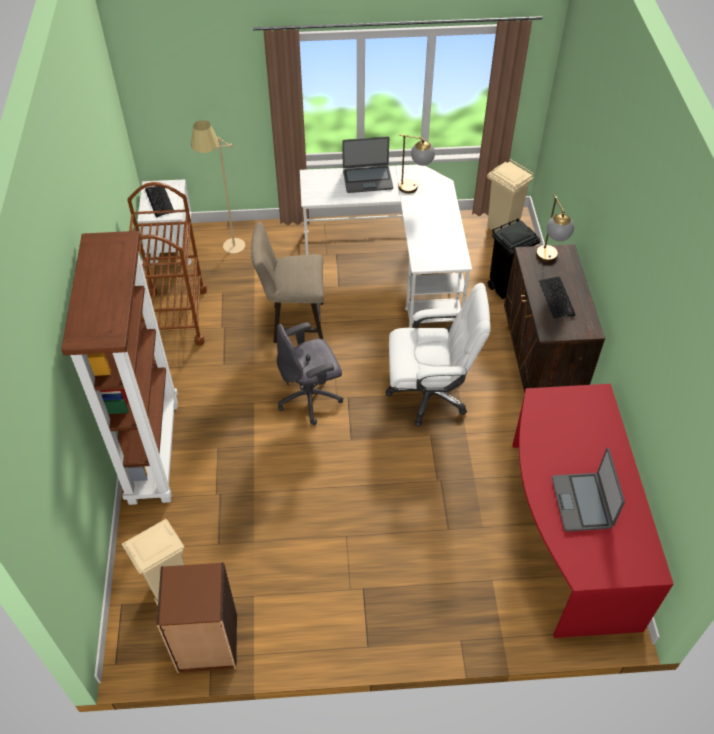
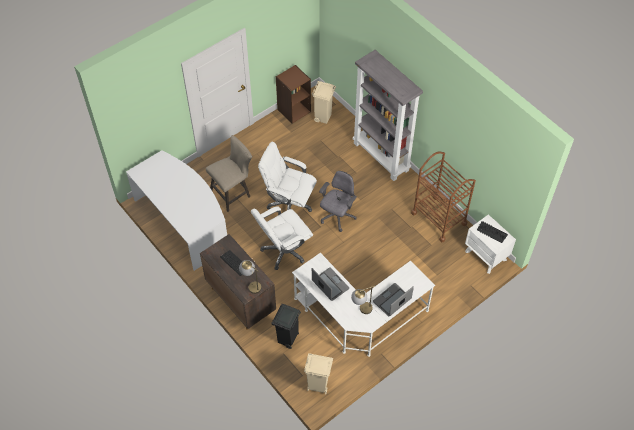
camera: 145 degrees right, 5 degrees up
(153, 450) = (381, 157): brown bookcase -> grey bookcase
(228, 252) = (453, 270): beige floor lamp -> none
(293, 323) = (379, 249): beige stool -> beige stool (233, 193)
(366, 460) = (289, 203): none -> white office chair
(566, 532) = (183, 222): red desk -> white desk
(582, 502) = (174, 182): laptop -> laptop (330, 285)

